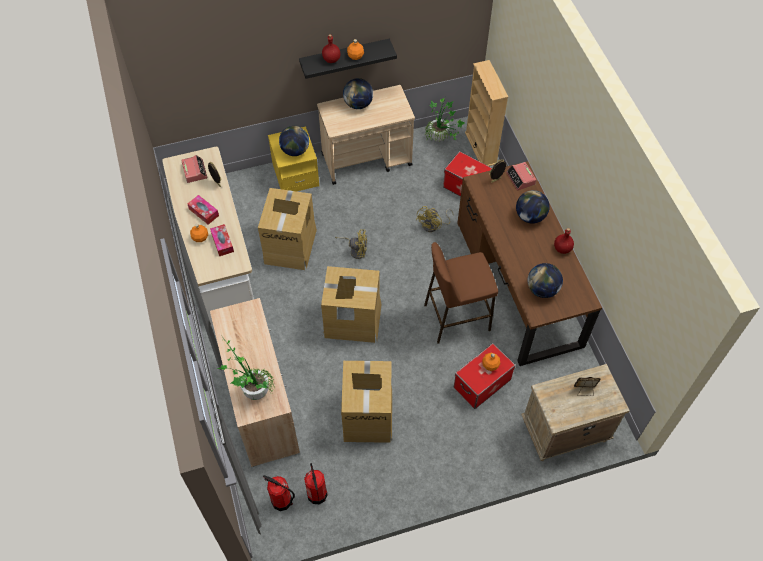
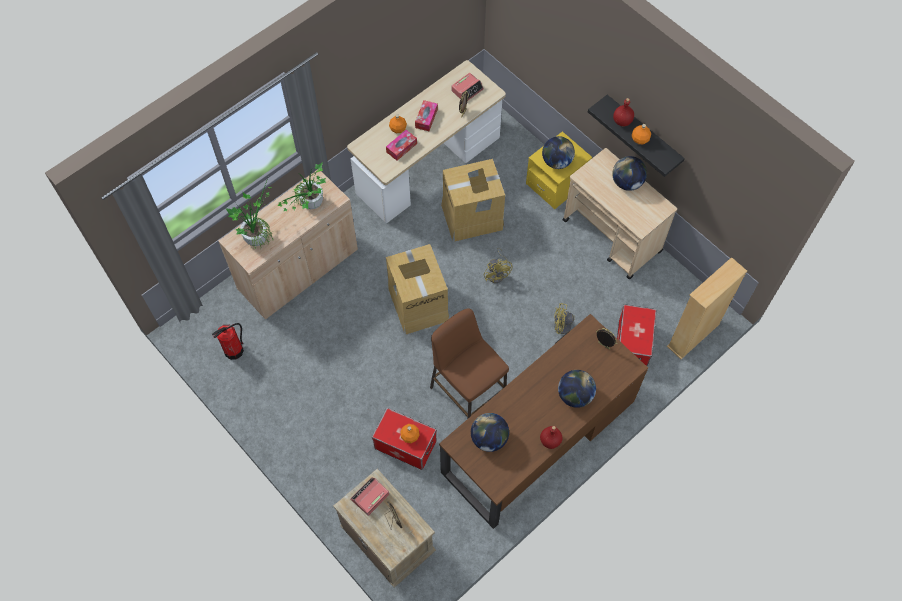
camera: 65 degrees right, 5 degrees up
(282, 501) = (216, 326): fire extinguisher -> none
(368, 414) = (327, 359): cardboard box -> none
(441, 139) = (680, 293): potted plant -> potted plant (310, 207)
(520, 178) = (619, 369): alarm clock -> alarm clock (370, 497)

